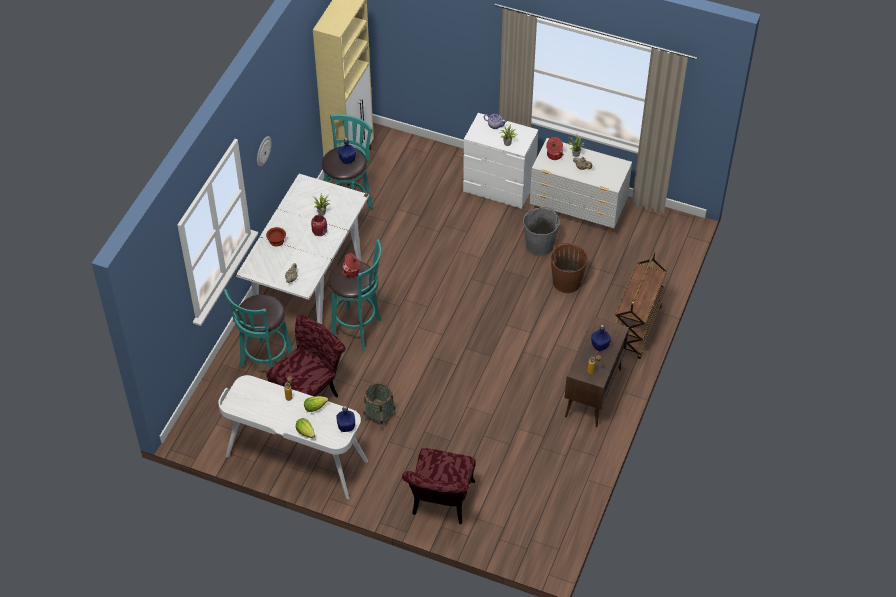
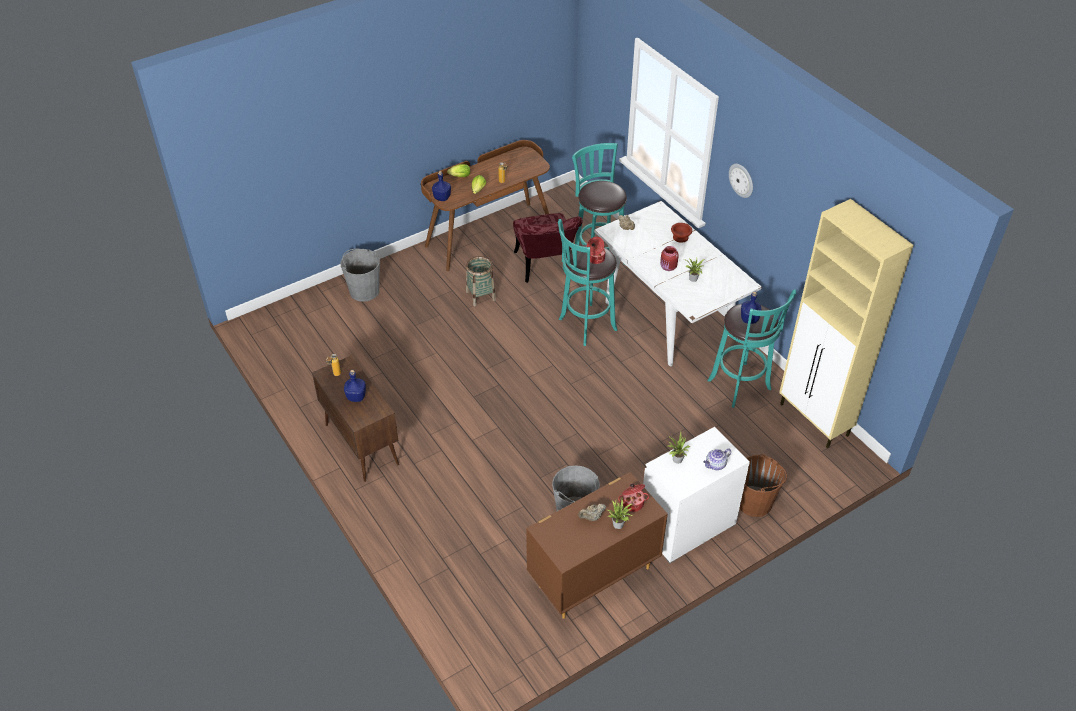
camera: 125 degrees right, 5 degrees down
(296, 459) = (488, 235): white desk -> brown desk
(441, 504) = (364, 291): red chair -> grey bucket
(566, 281) = (507, 506): brown bucket -> brown bucket (754, 502)
(578, 213) = (592, 577): white dresser -> brown dresser
(636, 329) = (396, 526): brown cart -> none

